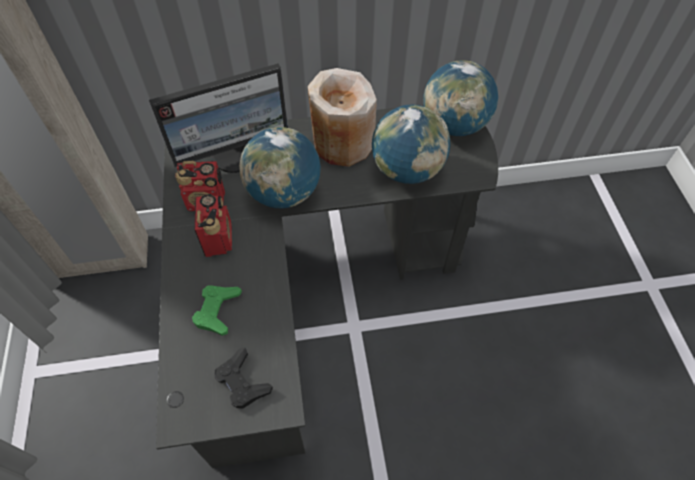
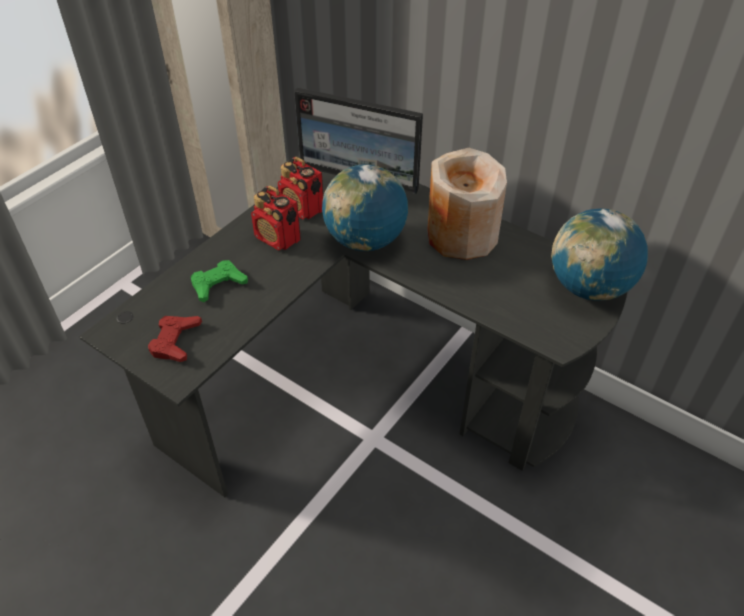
camera: 45 degrees right, 10 degrees down
(218, 239) = (278, 239): radio -> radio turned 90 degrees clockwise
(242, 382) = (175, 341): black game controller -> red game controller
(407, 170) = (492, 292): globe -> none

